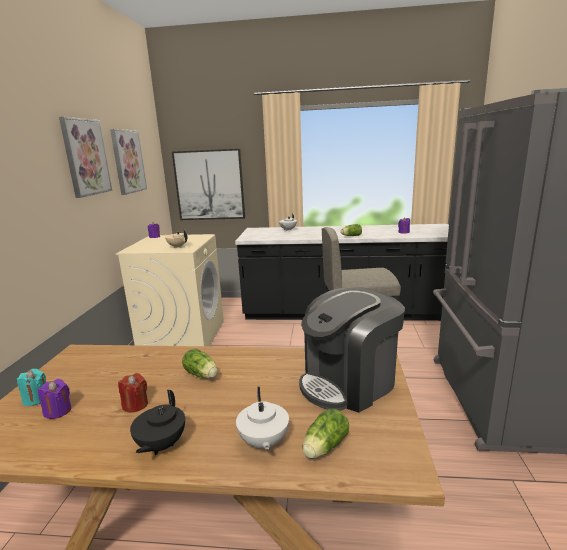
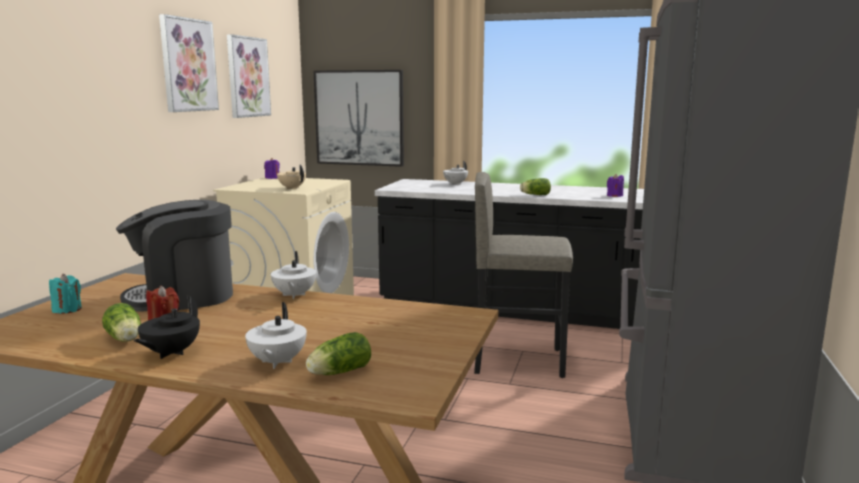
camera: 10 degrees right, 5 degrees down
(58, 411) = (84, 320): purple candle -> none
(202, 375) = (251, 309): lettuce -> lettuce (125, 339)
(229, 353) = (294, 295): none -> white teapot
(349, 382) = (412, 330): coffee machine -> coffee machine (183, 297)

